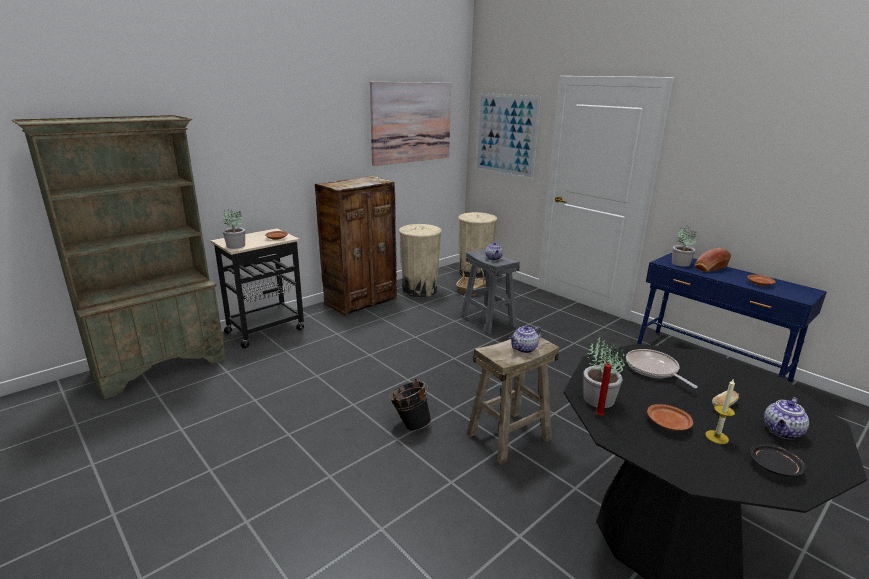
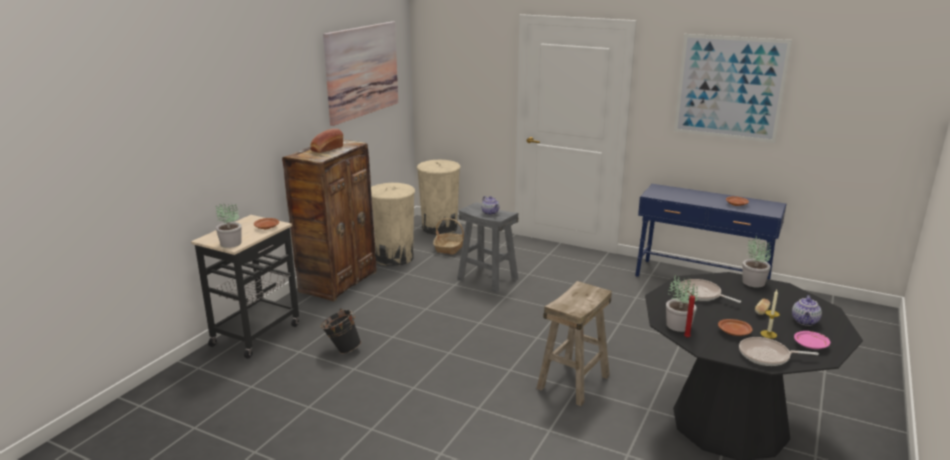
camera: 20 degrees left, 0 degrees up
(160, 366) = (165, 397): green bookcase -> none
(410, 424) = (480, 392): black bucket -> black bucket (342, 349)
(505, 135) = (460, 75): picture -> picture (729, 88)
(524, 349) = (584, 298): teapot -> none
(680, 263) = (665, 194): potted plant -> potted plant (753, 282)
(697, 466) = (767, 356): none -> frying pan
(709, 268) = (691, 195): bread -> bread (326, 149)
(775, 467) = (811, 345): black plate -> pink plate

